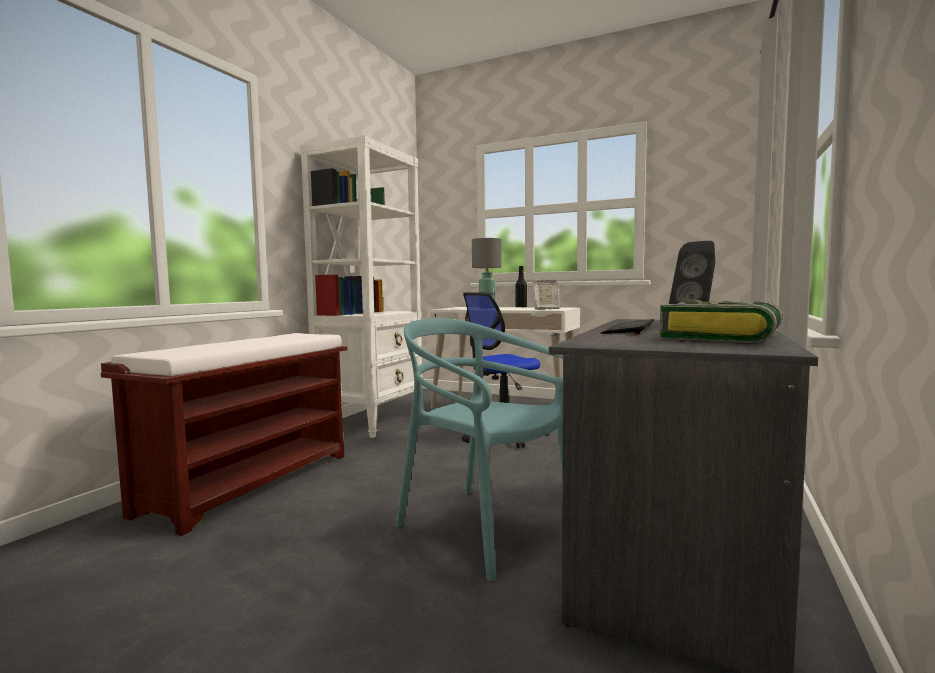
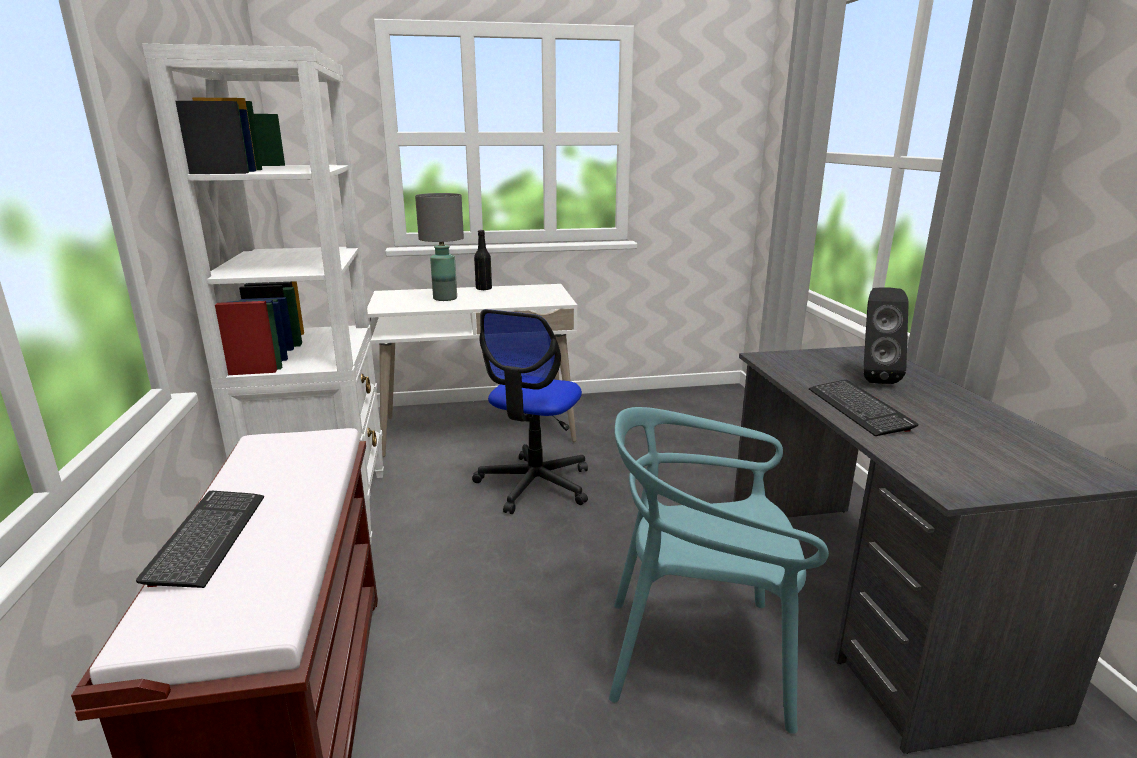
camera: 35 degrees left, 15 degrees up
(210, 344) = (208, 539): none -> keyboard
(545, 309) = (541, 299): picture frame -> none
(722, 337) = (993, 431): book -> none

